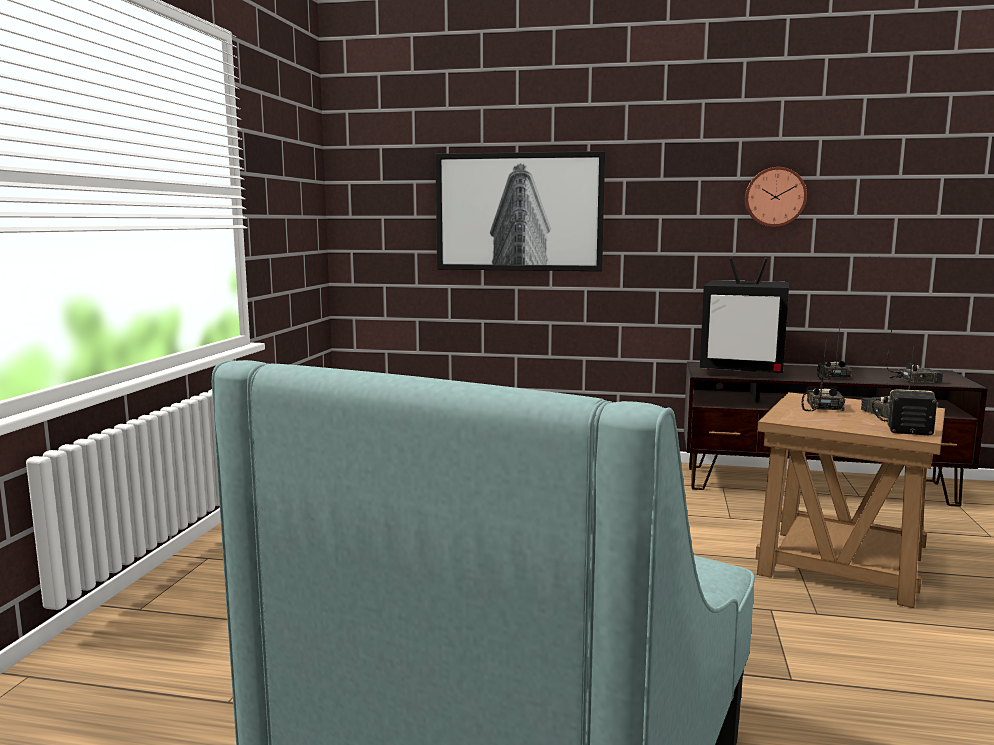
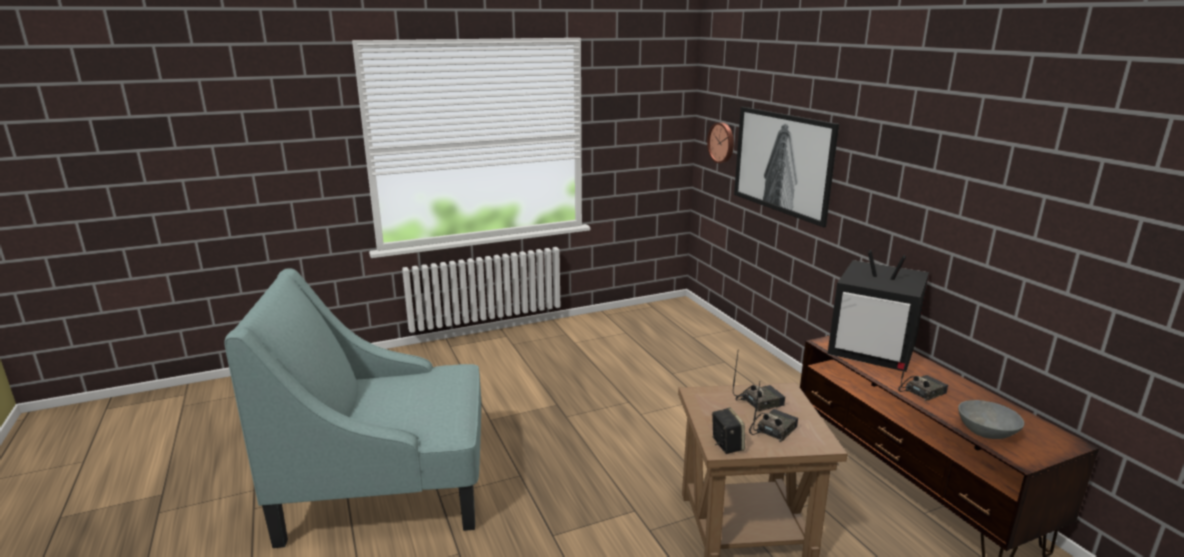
camera: 55 degrees right, 10 degrees up
(744, 370) = (873, 353): television -> television turned 45 degrees counterclockwise
(774, 197) = (959, 197): wall clock -> wall clock (722, 142)
(915, 380) = (986, 432): radio -> grey bowl

